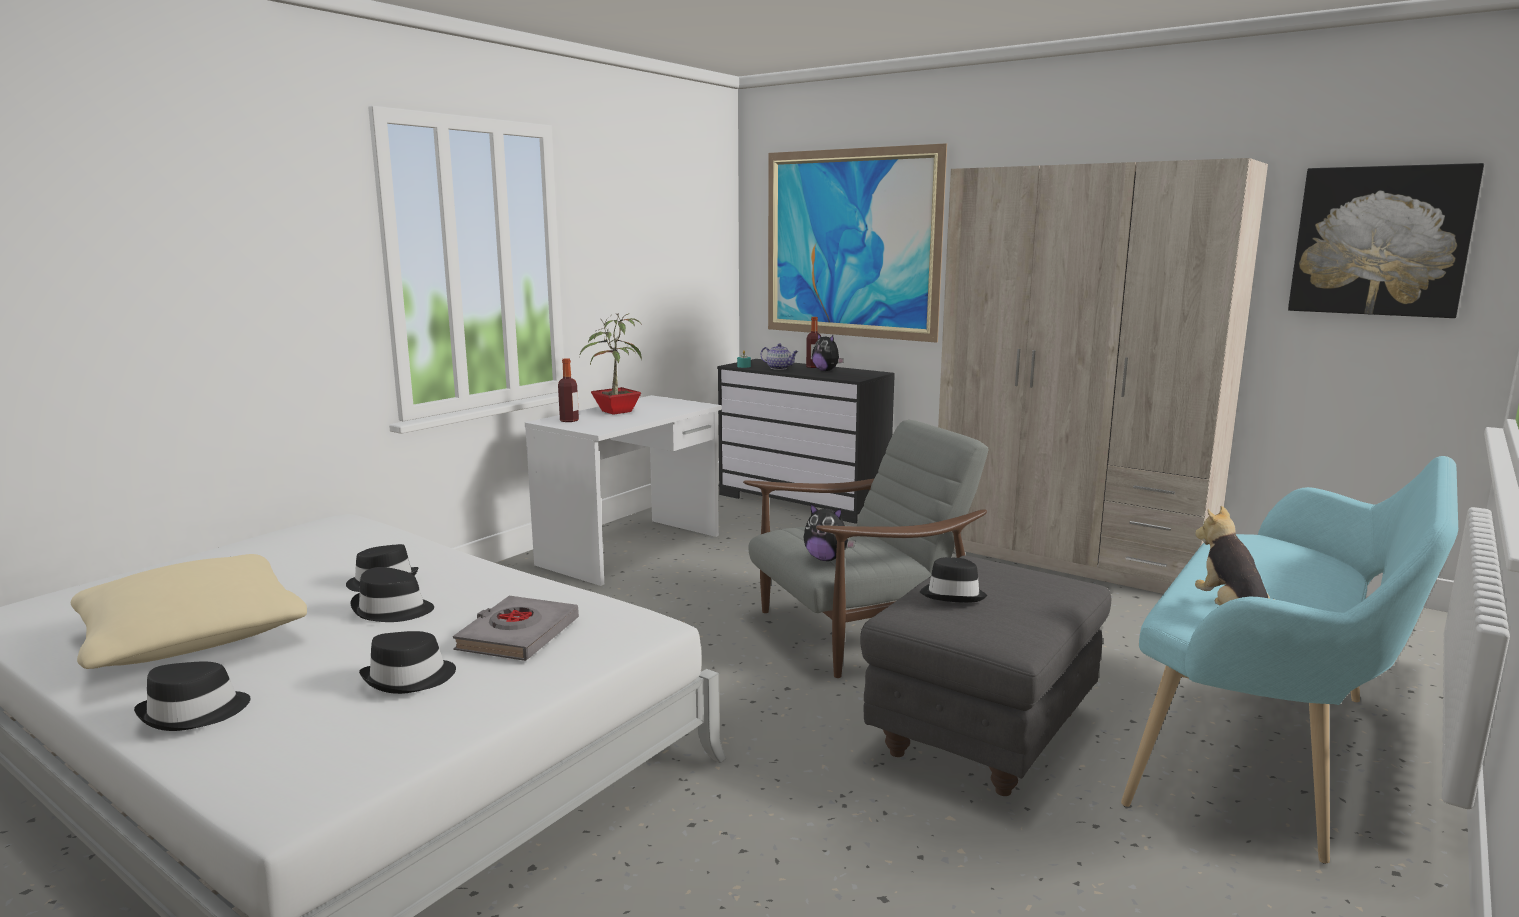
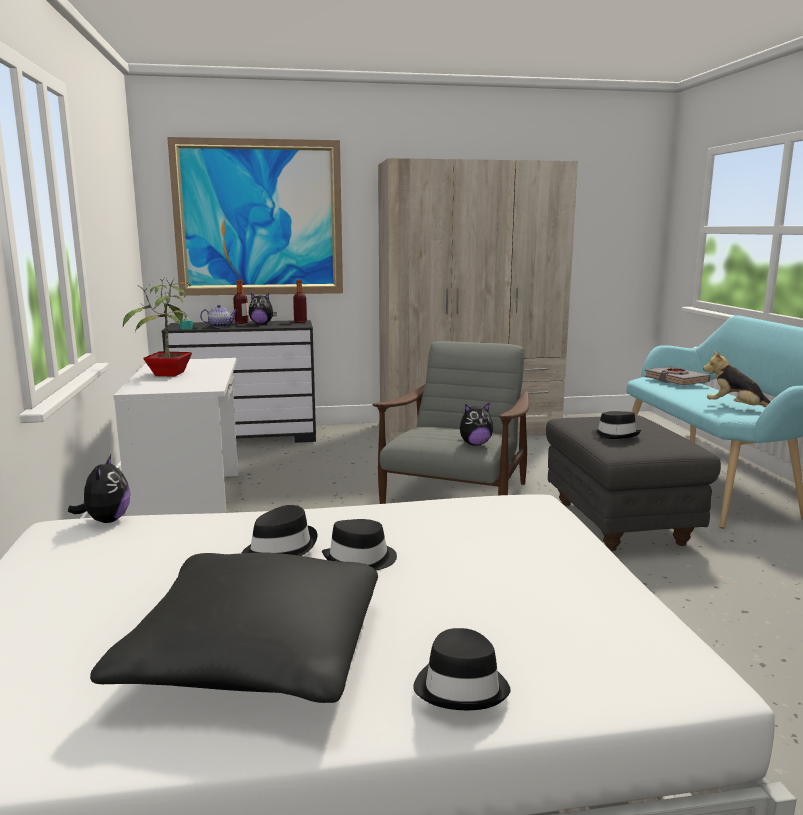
camera: 45 degrees left, 0 degrees up
(192, 638) = (255, 656): beige pillow -> black pillow
(364, 524) = (106, 520): none -> plush toy
(409, 678) = (519, 586): black hat -> none
(517, 635) = (490, 536): grey book -> grey book (676, 380)
(569, 420) = (153, 386): bottle -> bottle (300, 322)
(1380, 241) = (605, 213): picture -> none

